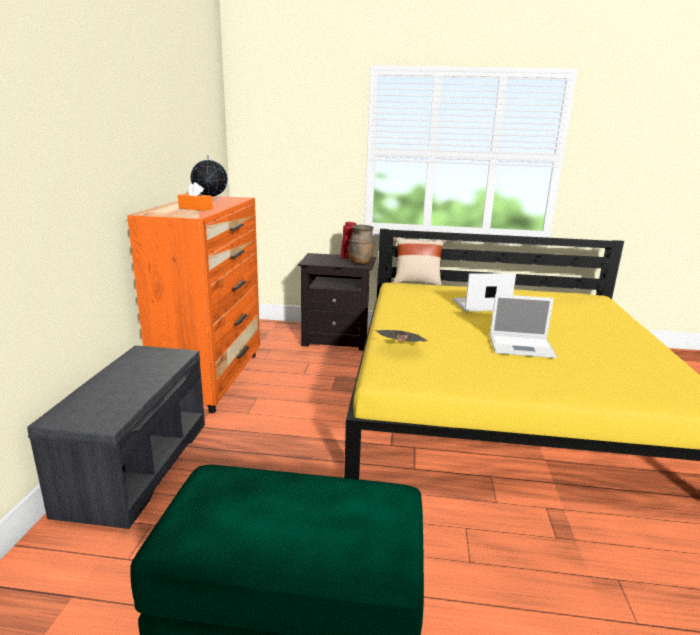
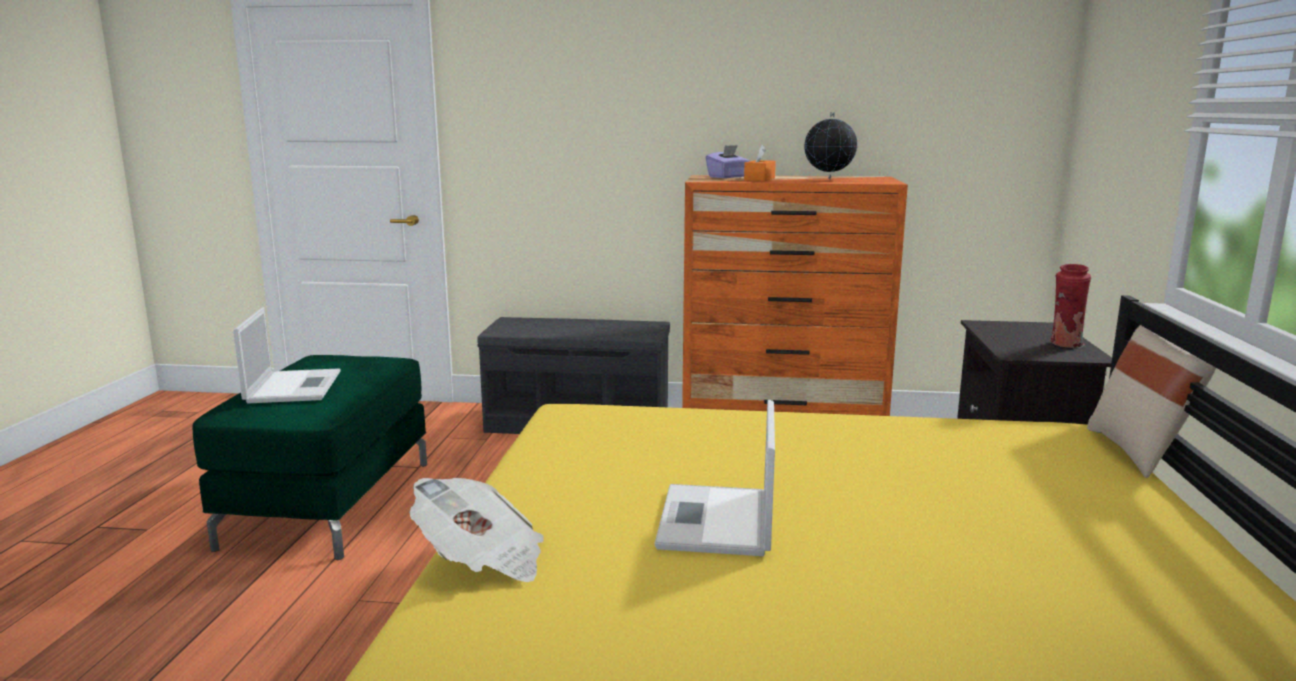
camera: 90 degrees right, 5 degrees down
(169, 211) = (727, 177): none -> purple tissue box
(361, 263) = (1033, 352): brown vase -> none
(401, 349) = (671, 422): newspaper -> newspaper (482, 560)
(480, 305) = (998, 508): laptop -> laptop (294, 386)

